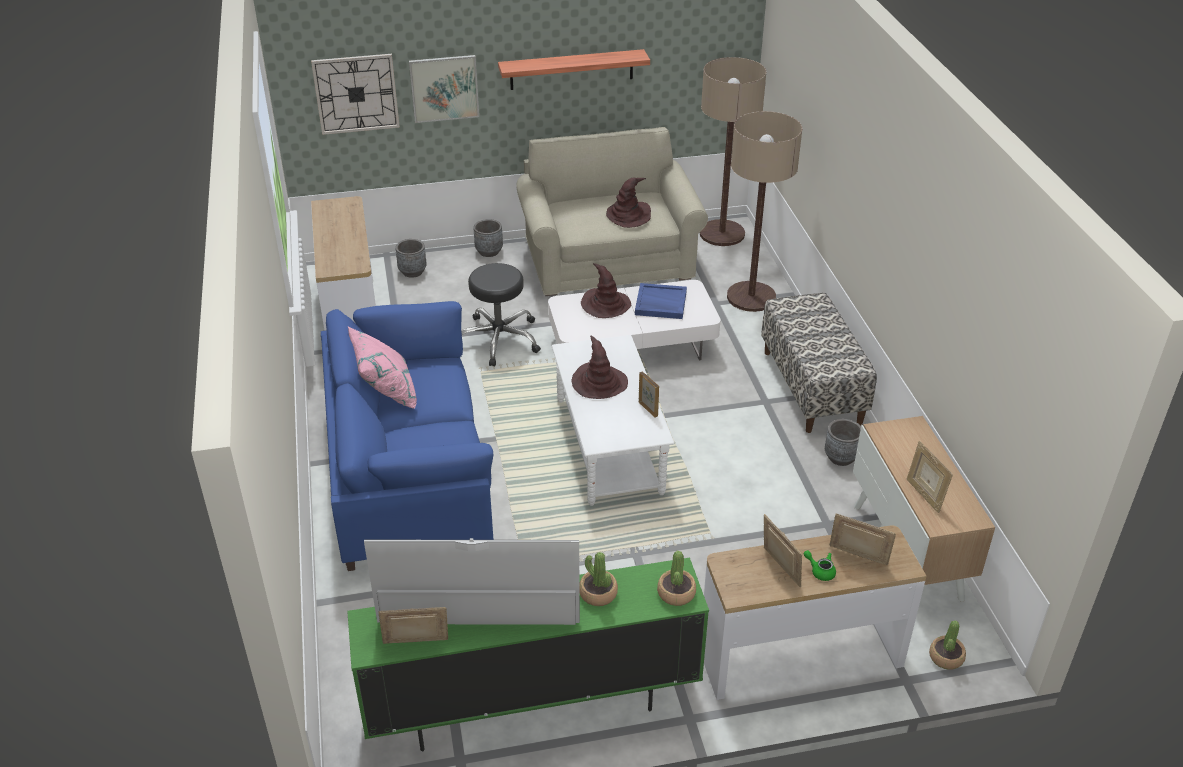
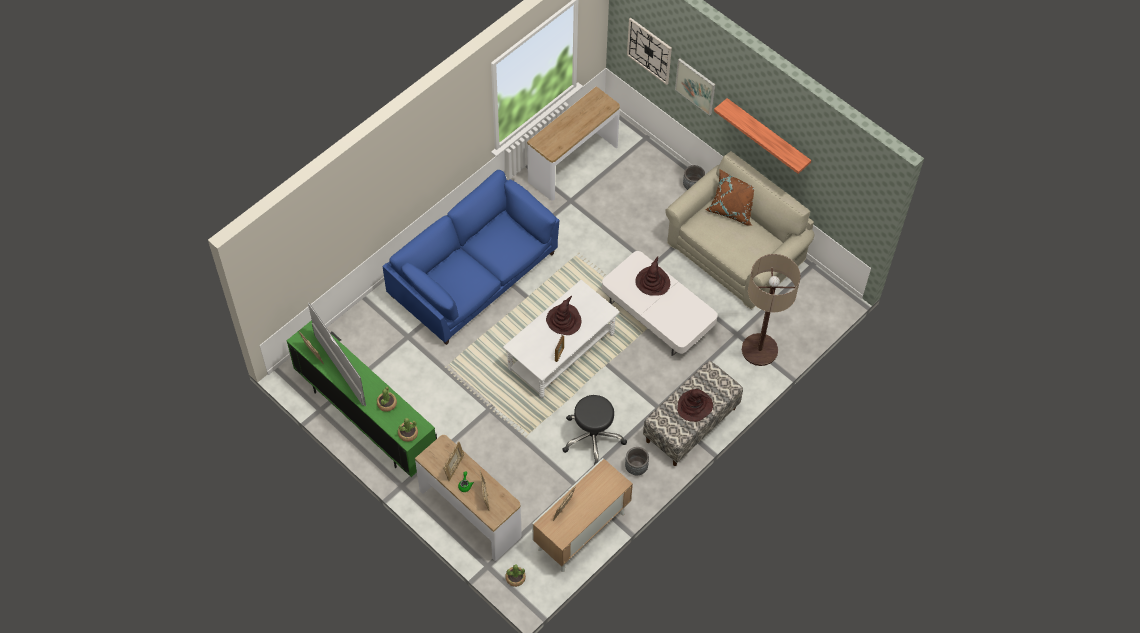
camera: 55 degrees right, 20 degrees up
(385, 391) = (487, 231): pink pillow -> none
(412, 272) = (640, 162): grey planter -> none
(499, 339) = (611, 246): black stool -> black stool (592, 437)
(581, 200) = (733, 209): none -> brown pillow
(629, 215) = (736, 243): brown hat -> brown hat (694, 406)
(660, 303) = (676, 308): blue tray -> none
(722, 234) = (821, 298): floor lamp -> none

